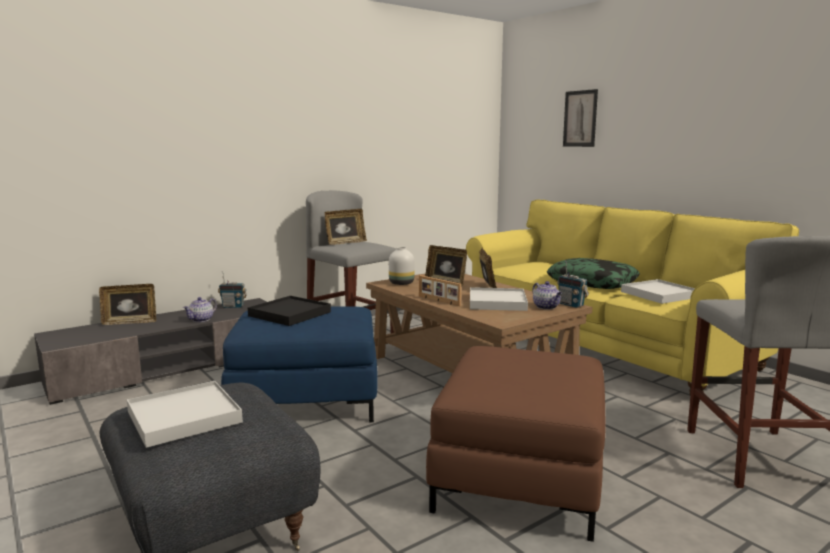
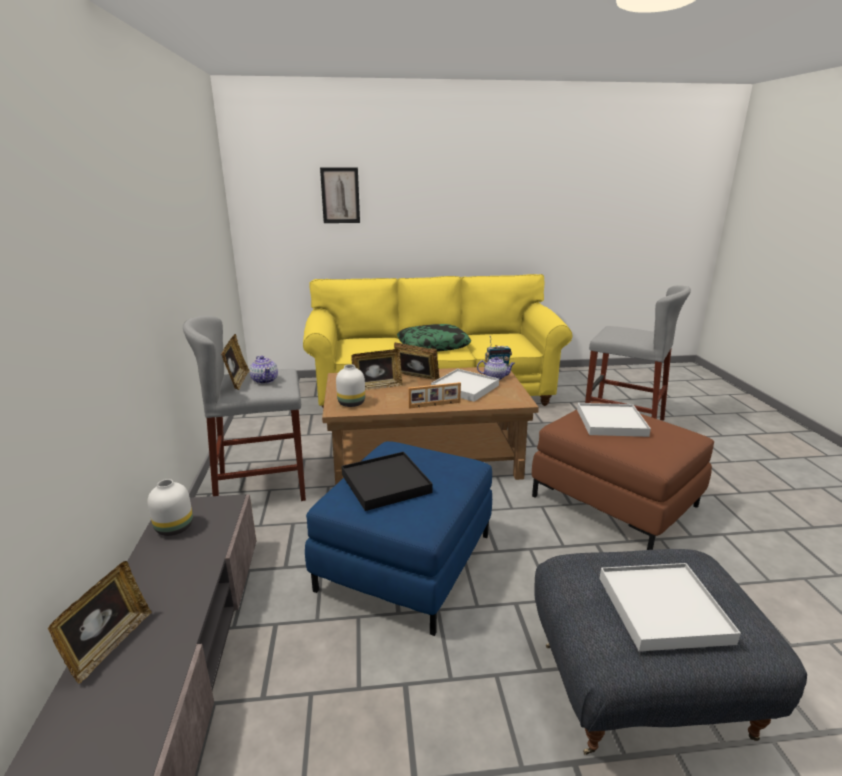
camera: 60 degrees left, 10 degrees up
(201, 320) = (201, 565): teapot -> teapot (265, 380)
(233, 306) = (174, 527): radio -> white vase
(659, 294) = (495, 341): white tray -> white tray (611, 422)

